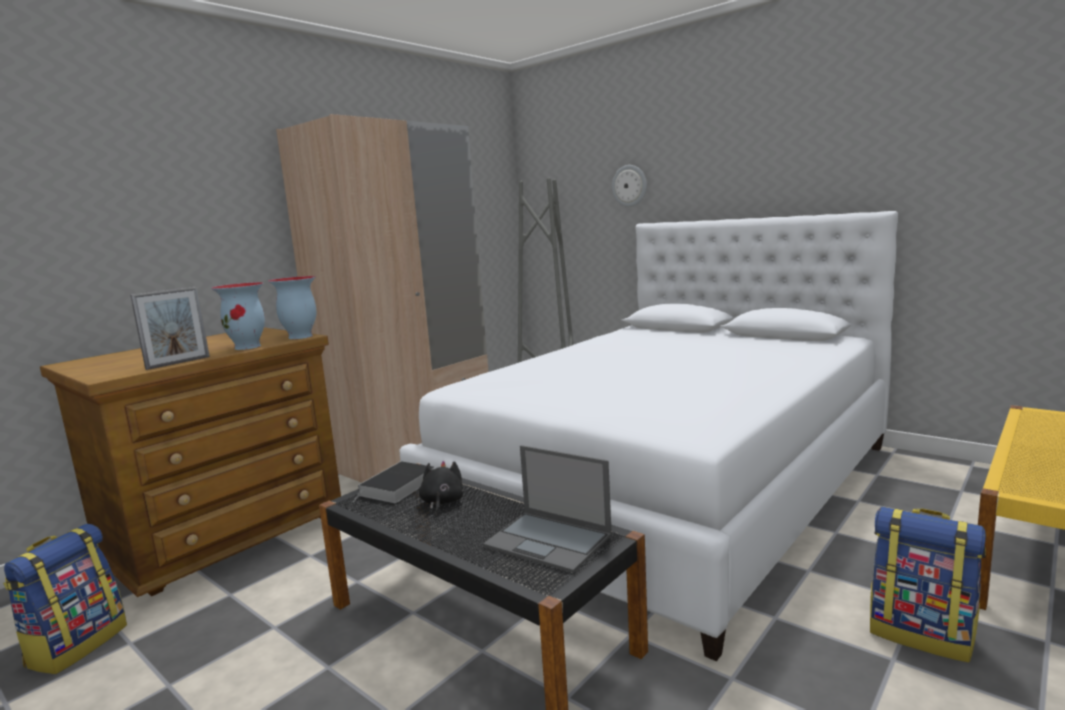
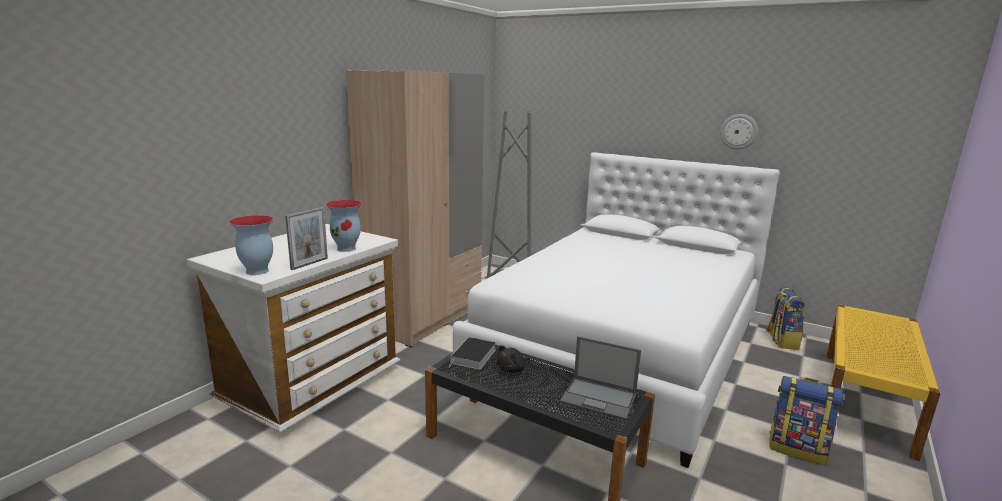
camera: 10 degrees left, 5 degrees up
(77, 645) = (249, 468): backpack -> backpack (781, 341)
(226, 535) = (312, 383): brown dresser -> white dresser
(300, 337) = (377, 239): vase -> vase (256, 271)
(441, 502) = (512, 369): black plush toy -> black plush toy turned 120 degrees counterclockwise
(629, 186) = (587, 122): wall clock -> wall clock (738, 131)

